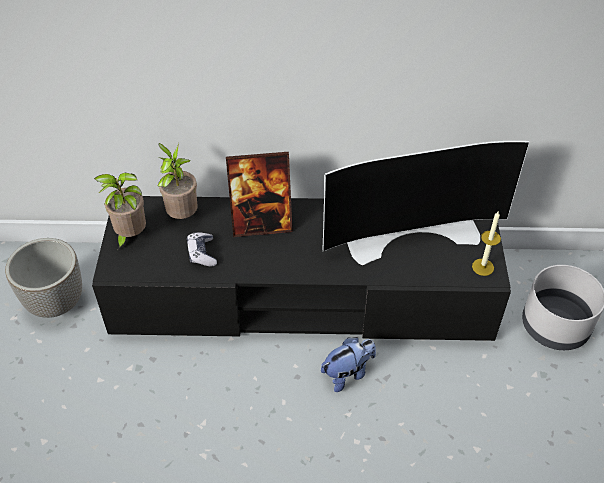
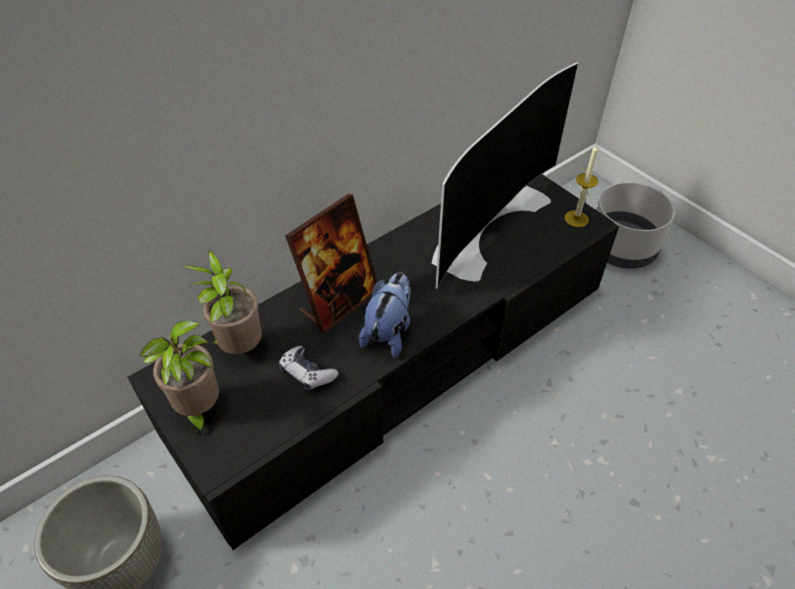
camera: 40 degrees left, 0 degrees up
(348, 373) = (514, 404): plush toy -> plush toy (389, 332)

